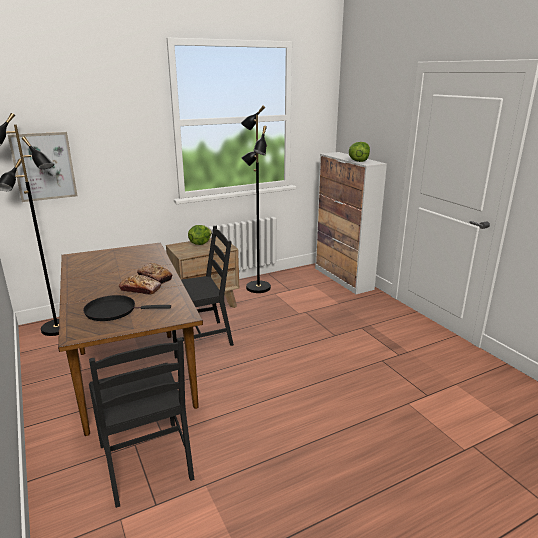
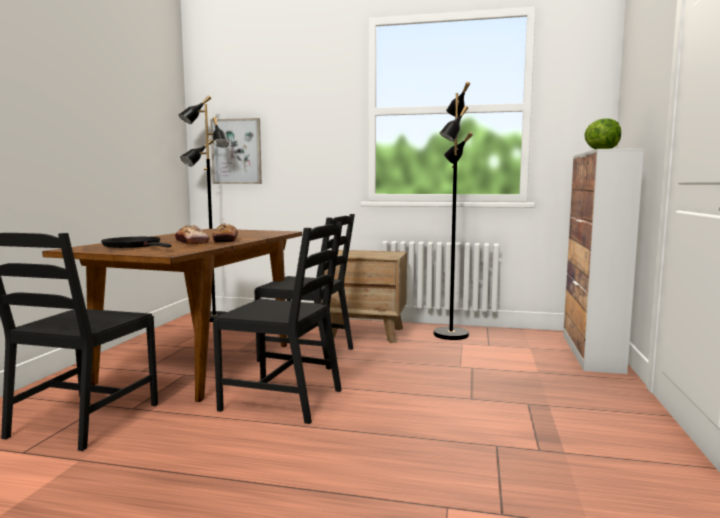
camera: 40 degrees right, 15 degrees down
(200, 243) = (369, 252): lettuce -> none
(246, 380) = (284, 399): none -> black chair

